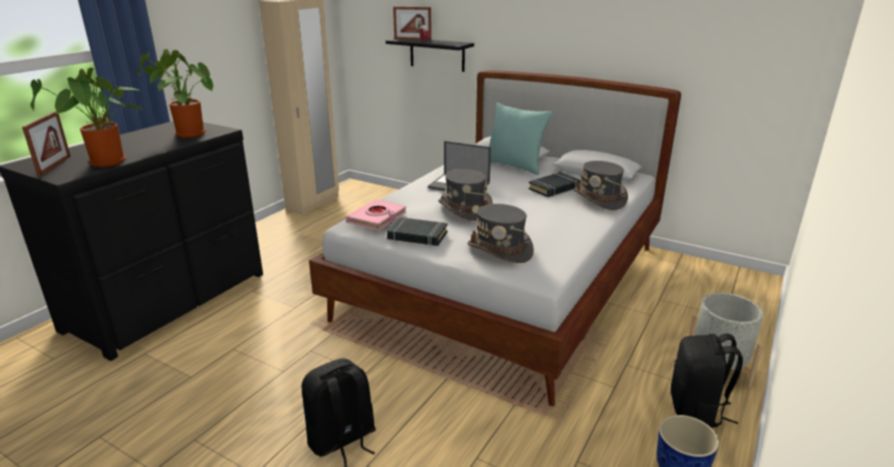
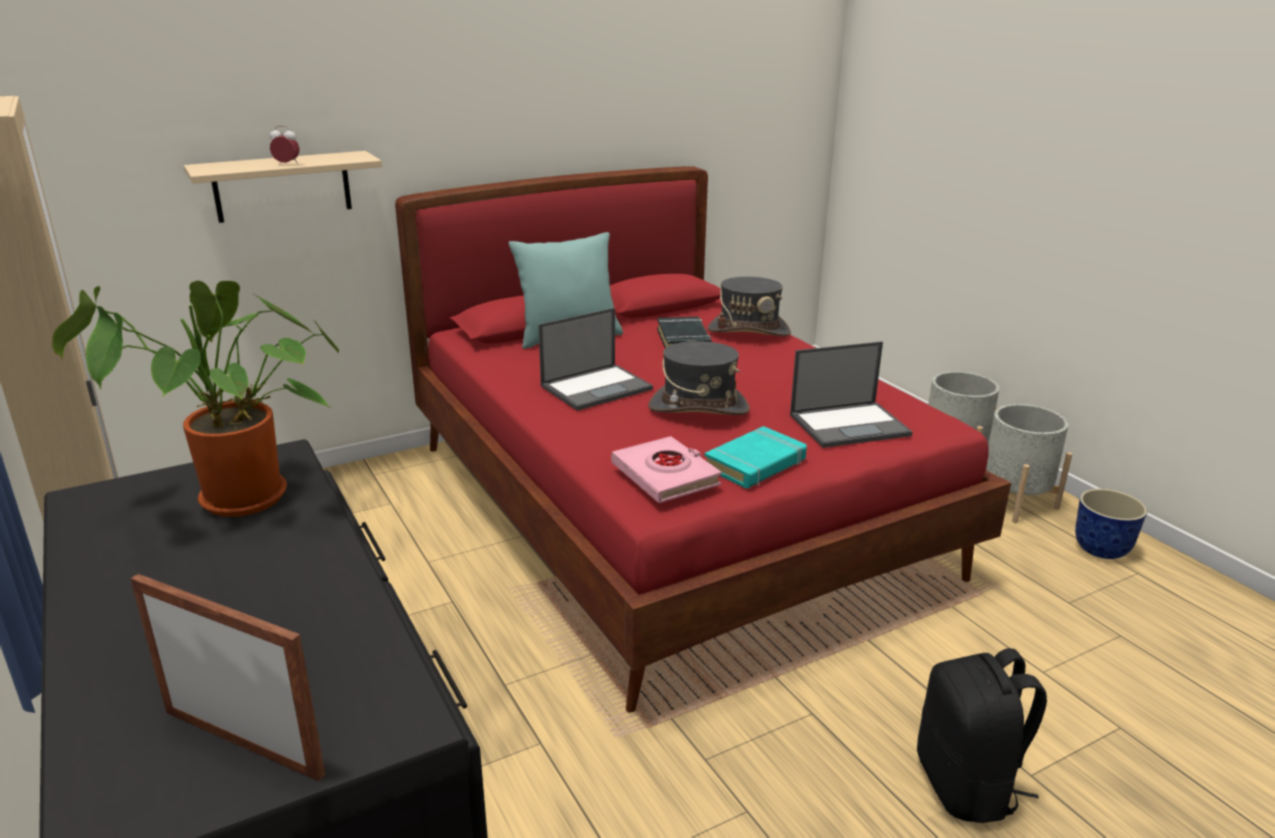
camera: 60 degrees left, 0 degrees up
(107, 163) = (354, 639): potted plant -> none
(412, 39) = (235, 164): picture frame -> none
(417, 236) = (755, 464): black book -> turquoise book
(437, 54) = (282, 186): black shelf -> beige shelf
(500, 250) = (850, 425): grey hat -> laptop
(506, 283) = (670, 510): white bed -> red bed
(696, 411) = (1013, 501): black backpack -> grey planter

